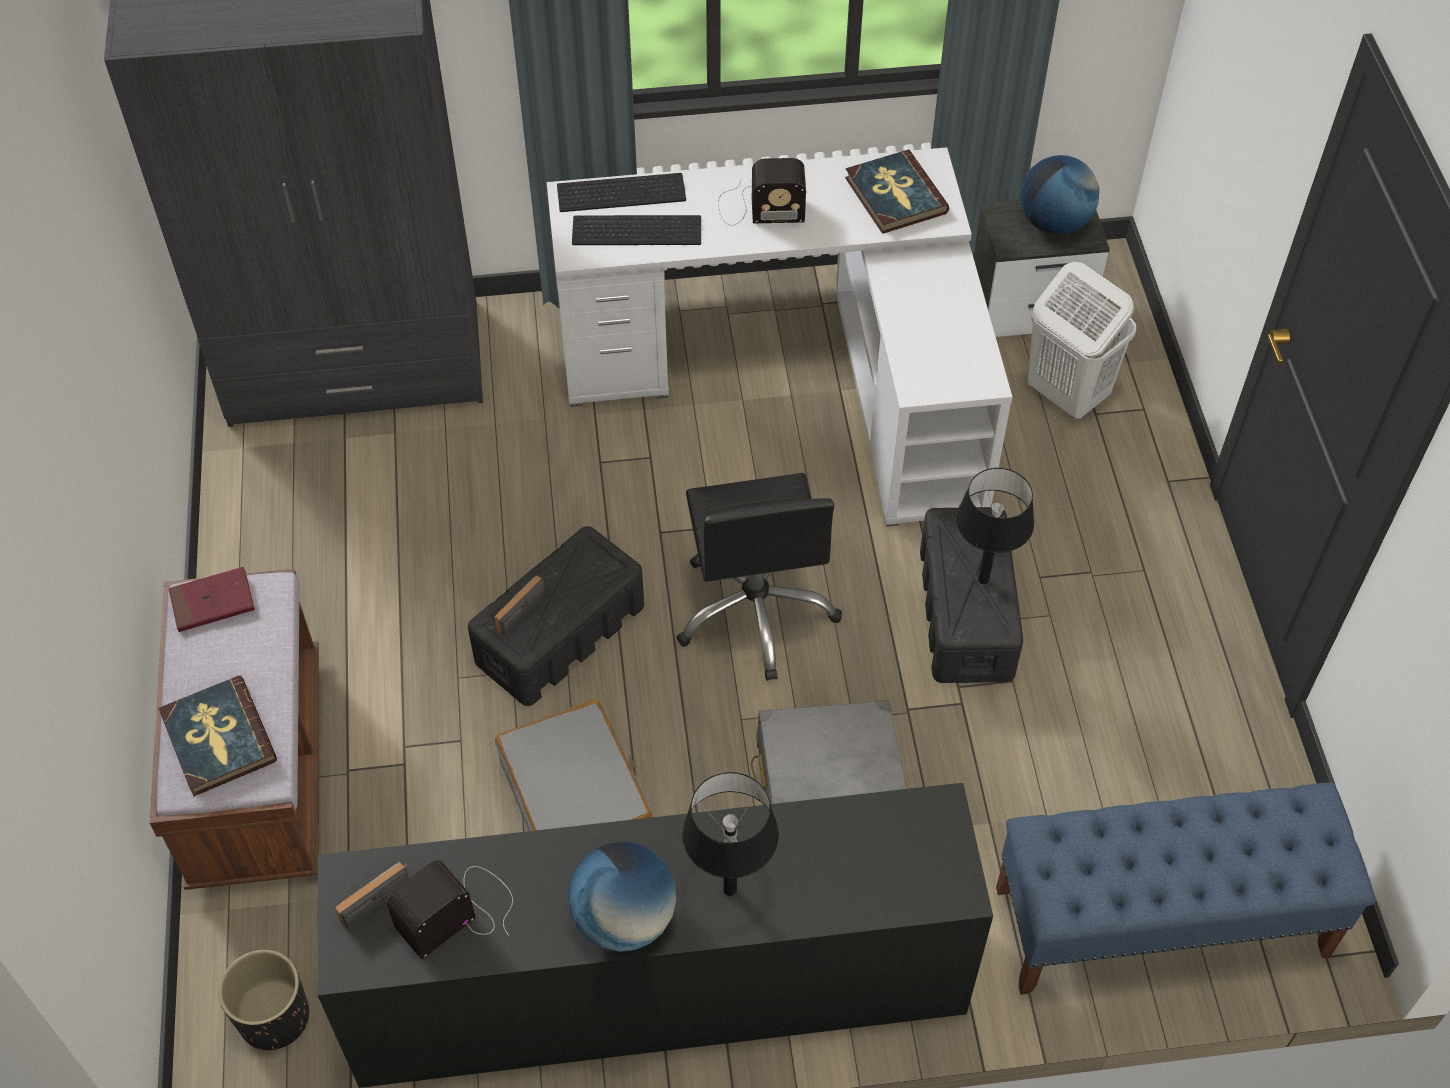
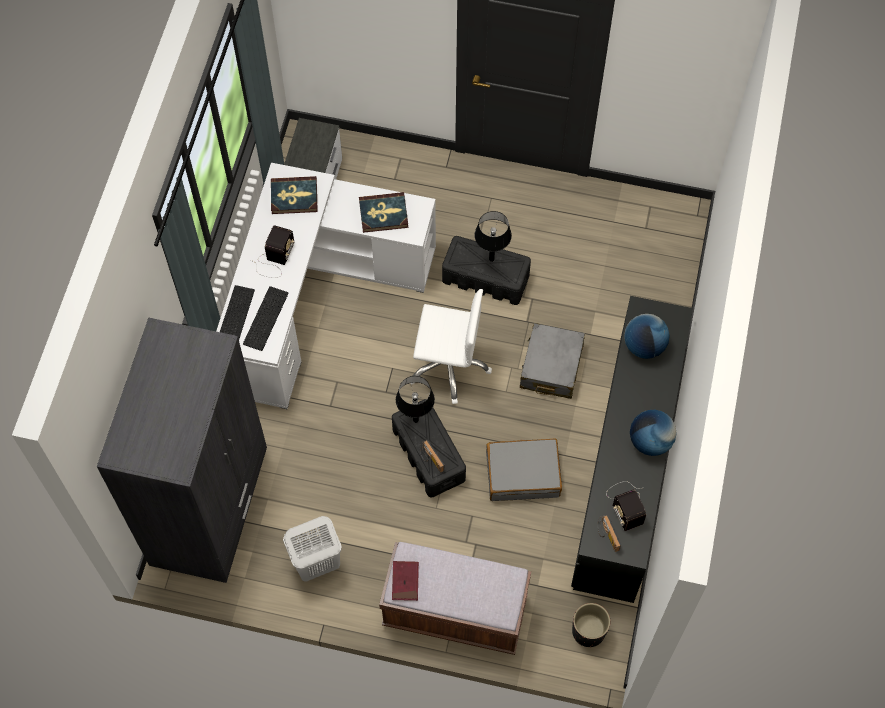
camera: 70 degrees left, 10 degrees up
(218, 738) = (486, 594): book -> book (383, 214)
(730, 890) = (650, 398): black table lamp -> black table lamp (416, 420)
(756, 610) = (449, 365): black office chair -> white office chair
(1054, 223) = (311, 141): globe -> globe (644, 346)
(1066, 394) = (377, 186): white laundry basket -> white laundry basket (316, 564)
(1160, 922) = (662, 267): blue bench -> none

